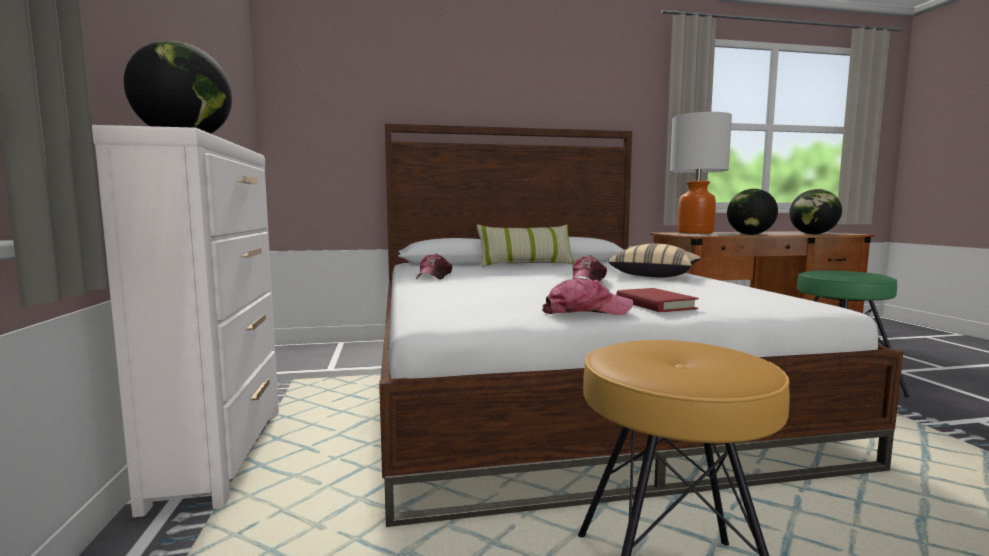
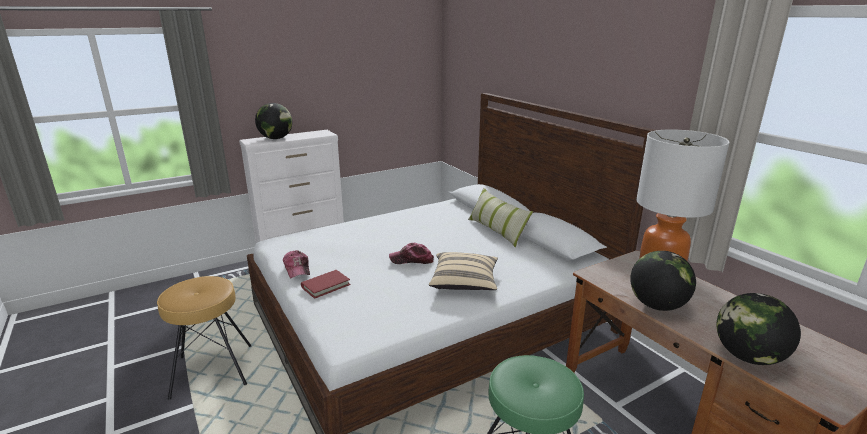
camera: 70 degrees right, 15 degrees up
(434, 276) = (405, 217): cap -> none

